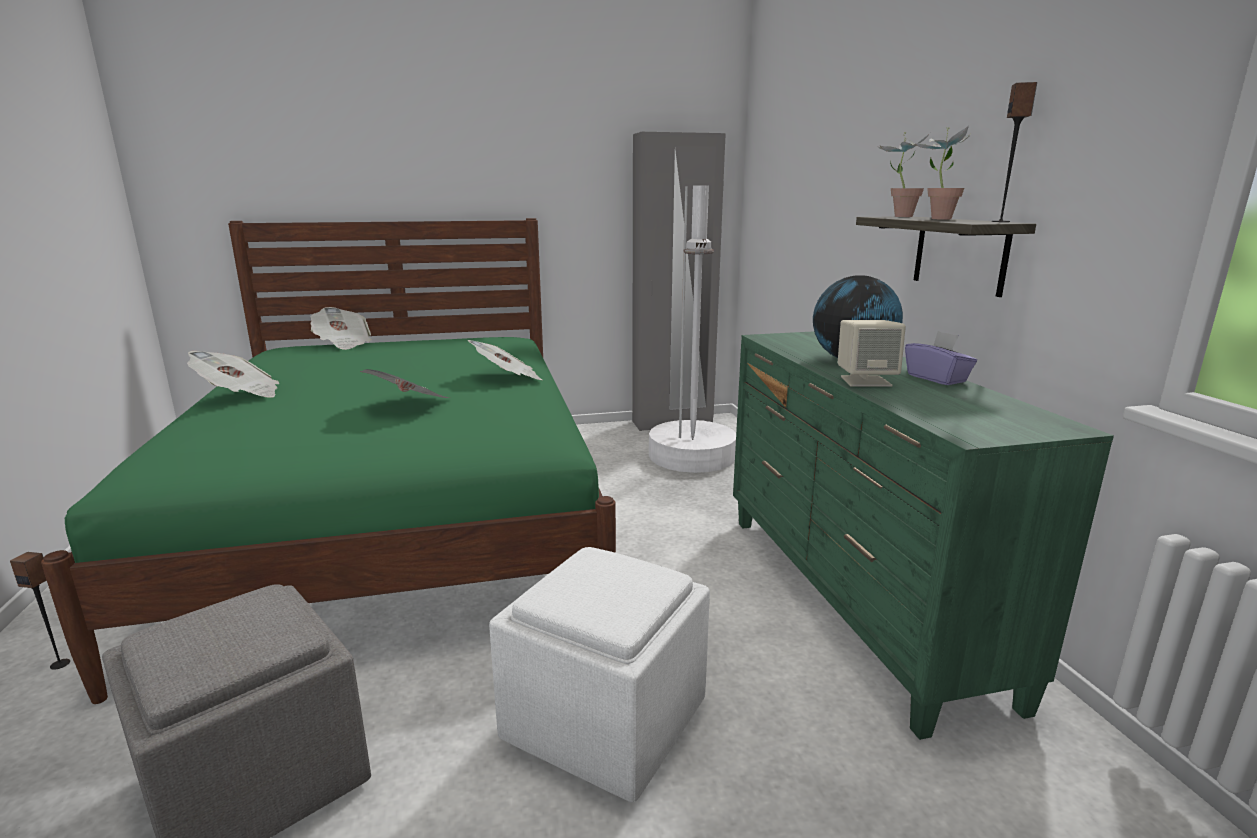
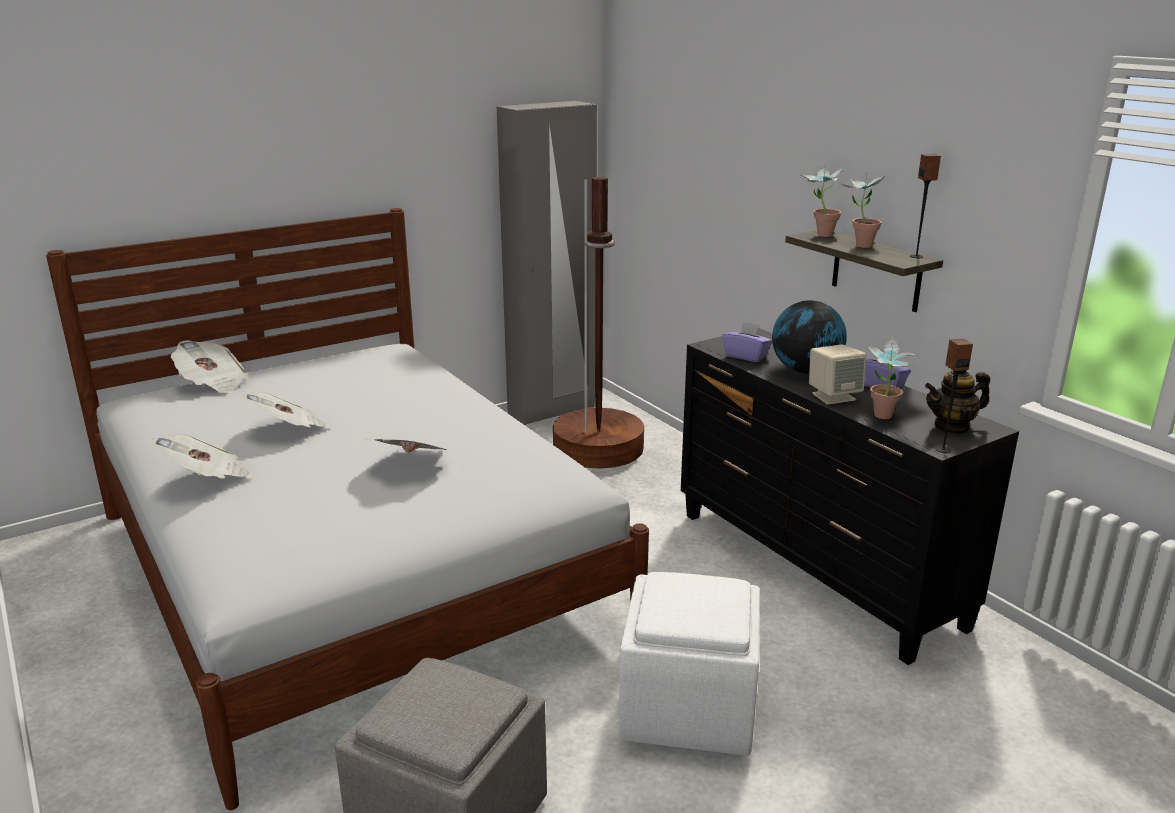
camera: 20 degrees left, 5 degrees up
(60, 664) = (148, 789): speaker -> speaker (943, 449)
(400, 516) = (350, 570): green bed -> white bed
(508, 379) = (463, 412): newspaper -> newspaper (290, 429)
(692, 456) = (598, 448): white floor lamp -> brown floor lamp
(795, 346) = (746, 356): none -> purple tissue box
(852, 600) = (815, 569): green dresser -> black dresser
(912, 403) = (882, 418): none -> potted plant
(1007, 421) = (952, 427): none -> teapot

